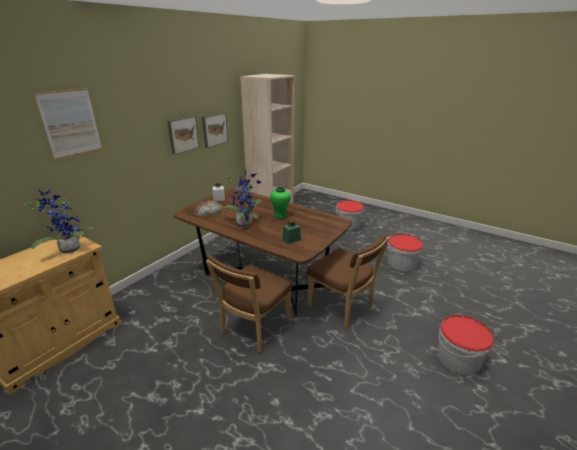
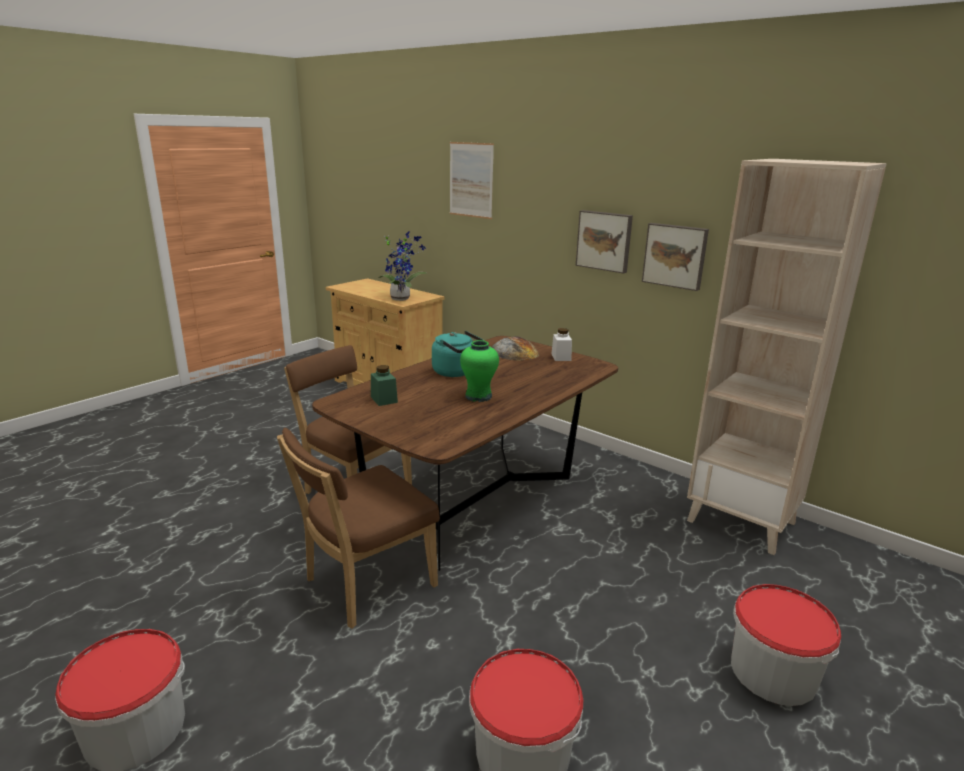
camera: 95 degrees right, 5 degrees down
(245, 223) = (456, 372): potted plant -> turquoise kettle

